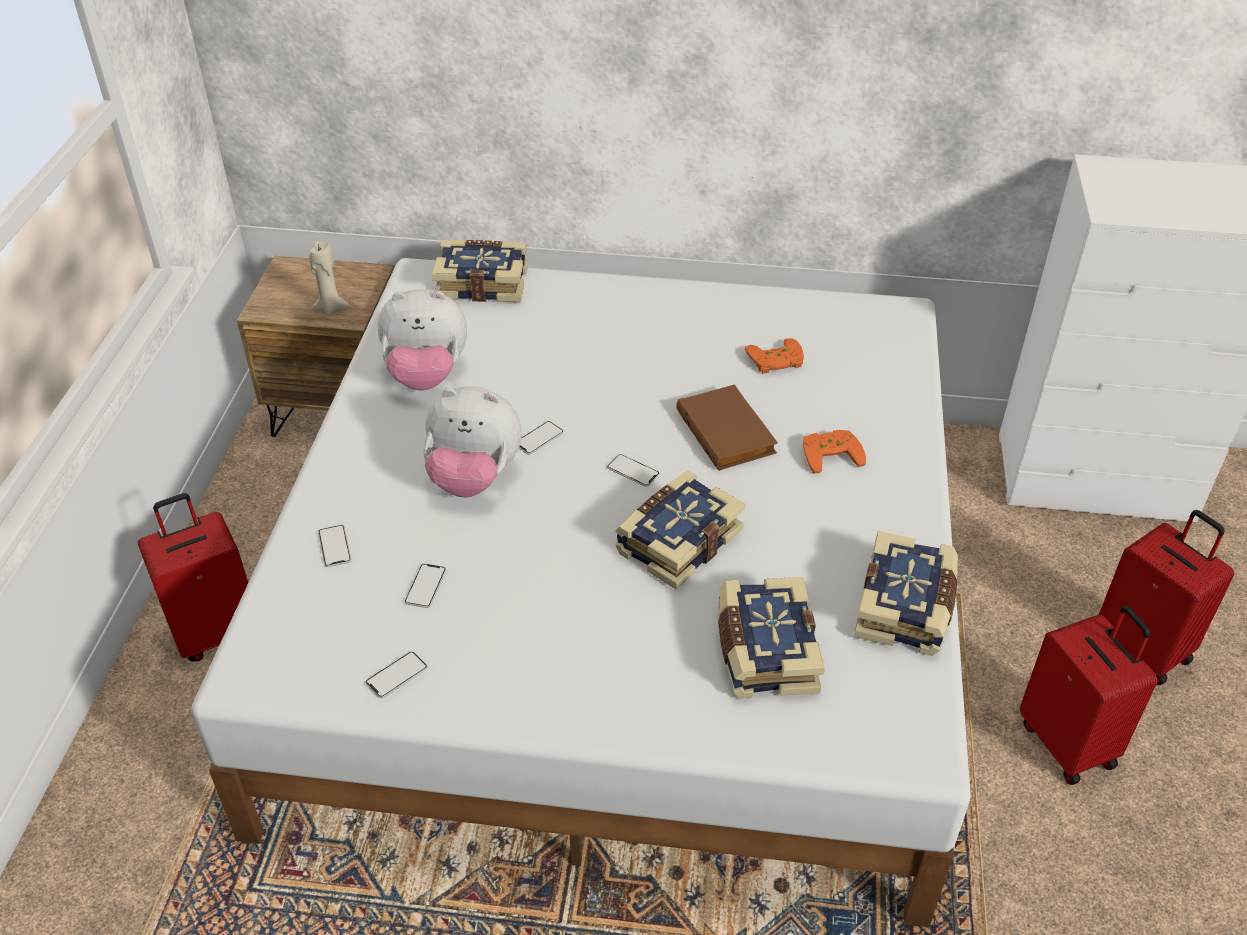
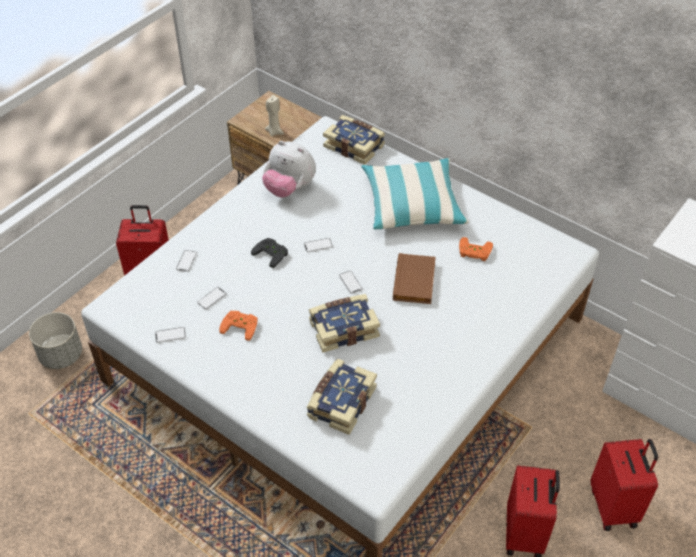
camera: 30 degrees right, 5 degrees up
(127, 833) = (61, 355): none -> grey planter
(474, 478) = (272, 253): plush toy -> black game controller
(635, 331) = (412, 204): none -> pillow
(830, 452) = (460, 316): orange game controller -> orange game controller (241, 325)
(906, 607) = (428, 414): book -> none

